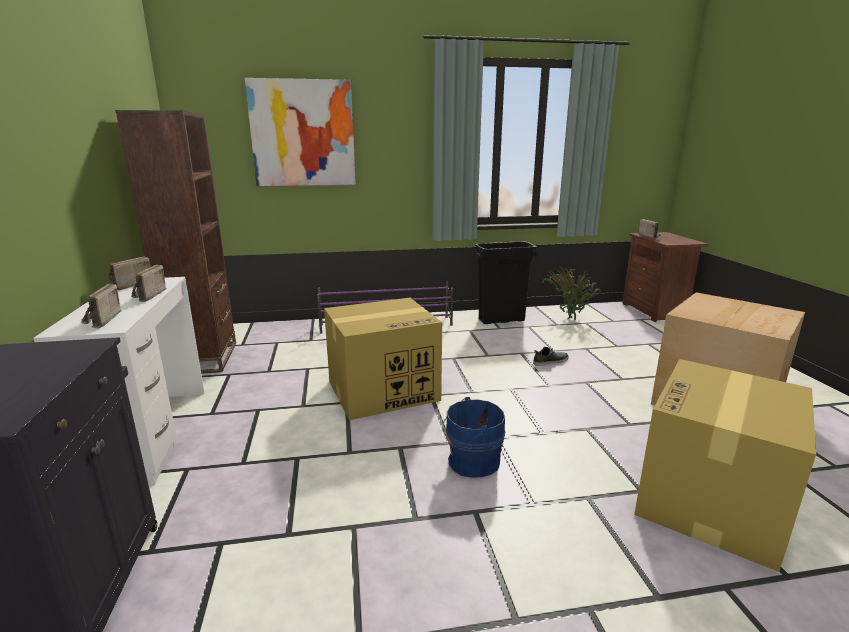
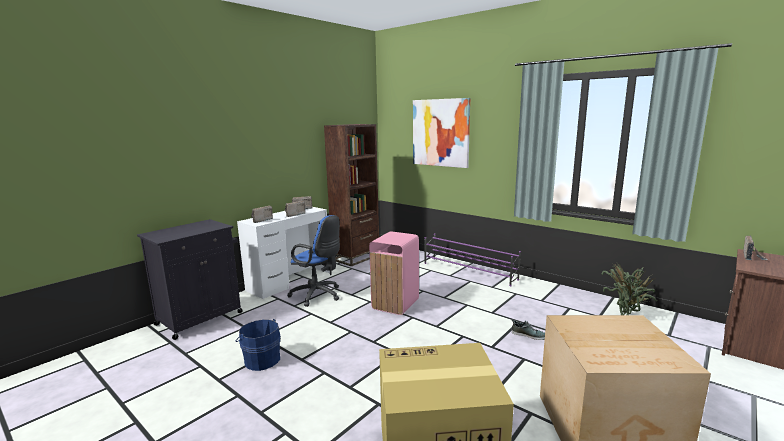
camera: 50 degrees right, 5 degrees down
(254, 430) = (318, 295): none -> blue office chair
(384, 390) = (396, 304): cardboard box -> pink trash can
(471, 461) = (364, 354): blue bucket -> blue bucket (261, 359)
(501, 320) = (556, 296): black trash can -> none

